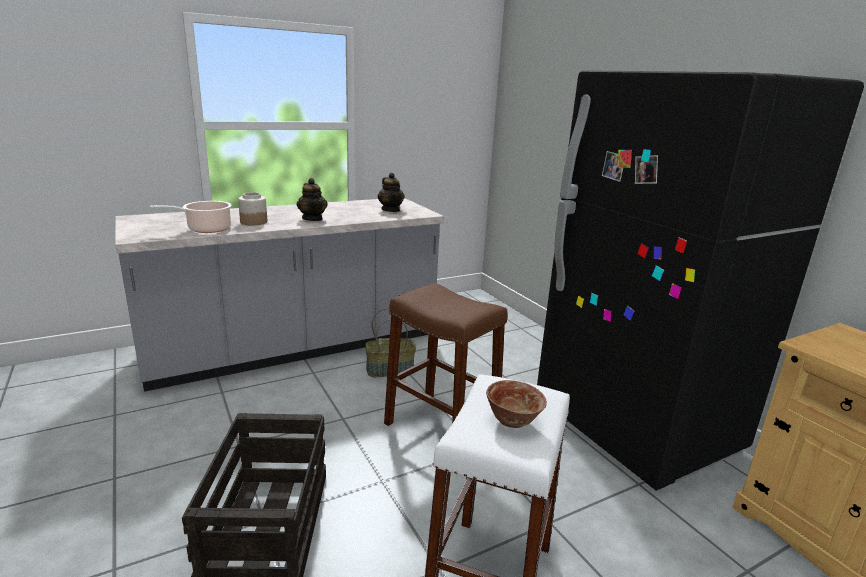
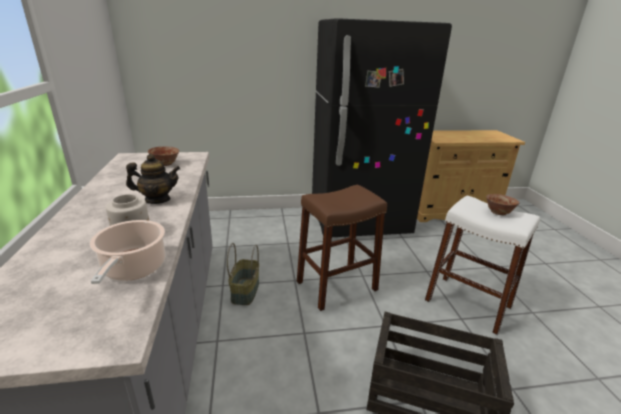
camera: 70 degrees left, 5 degrees up
(391, 210) = (165, 164): teapot -> bowl

